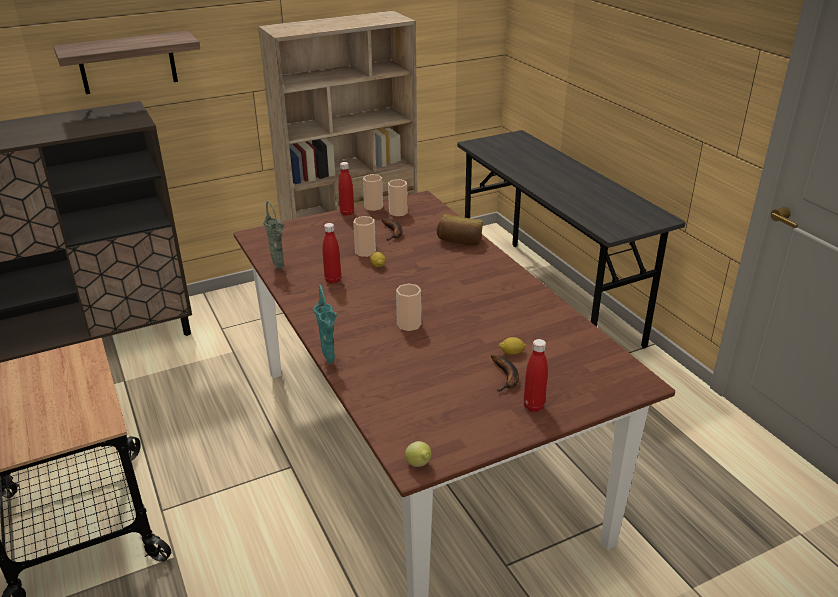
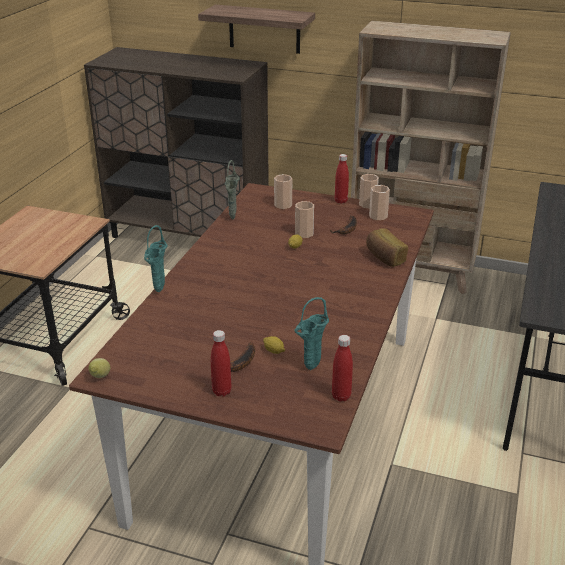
camera: 45 degrees right, 0 degrees up
(333, 280) = (250, 242): red bottle -> red bottle (341, 396)
(409, 324) = (244, 295): cup -> cup (283, 205)
(560, 349) = (310, 369): none -> turquoise vase

